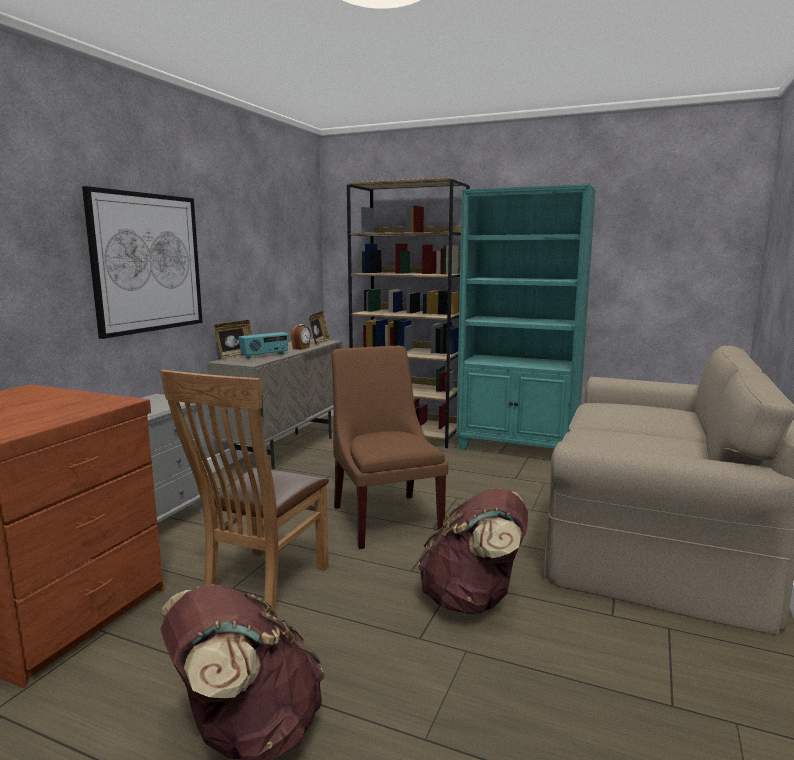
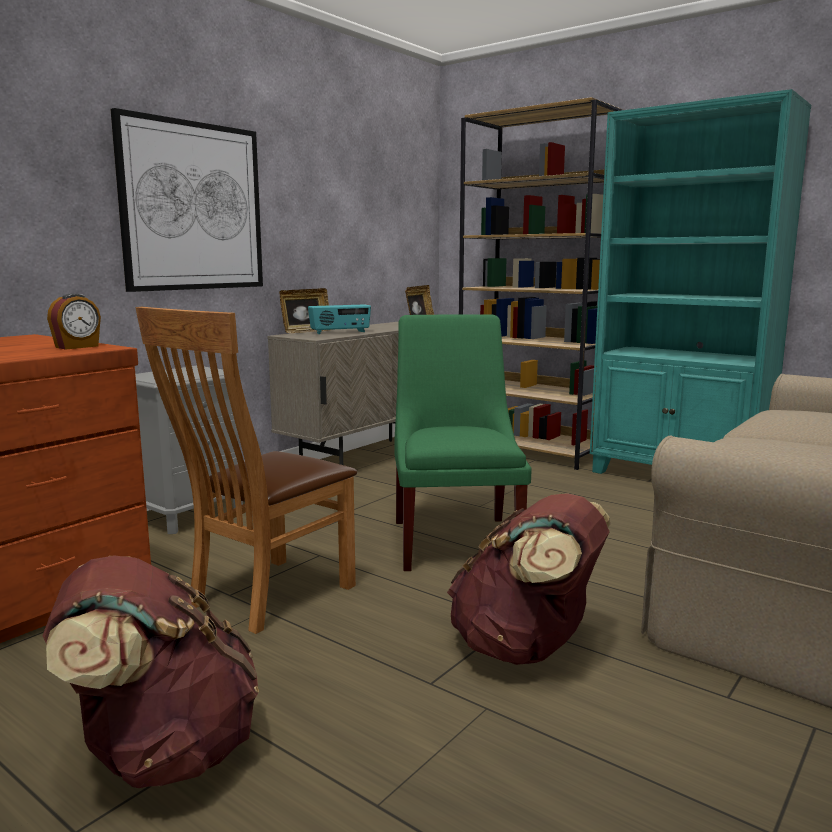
camera: 15 degrees right, 0 degrees up
(301, 348) = (392, 328): alarm clock -> alarm clock (77, 347)
(386, 517) = (456, 539): brown chair -> green chair

